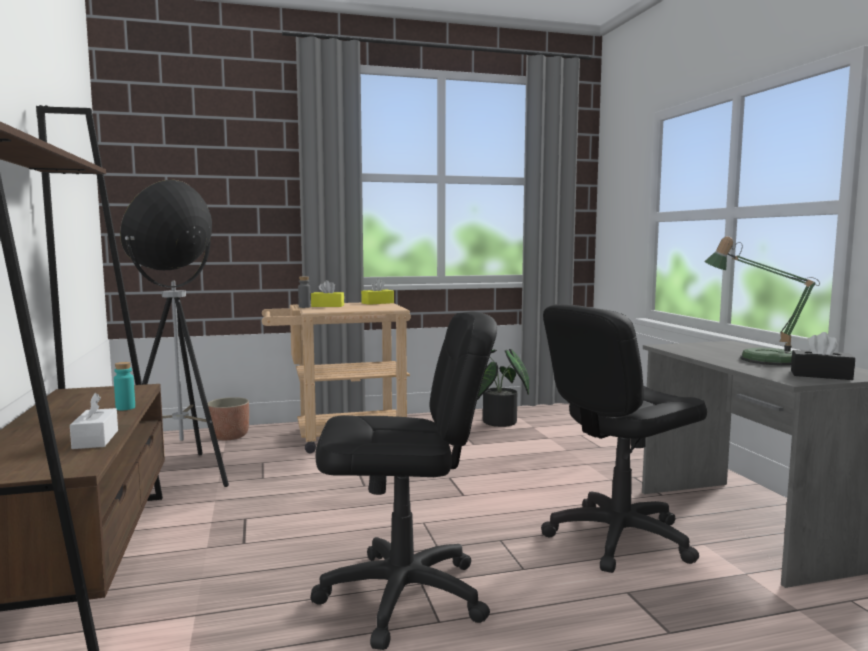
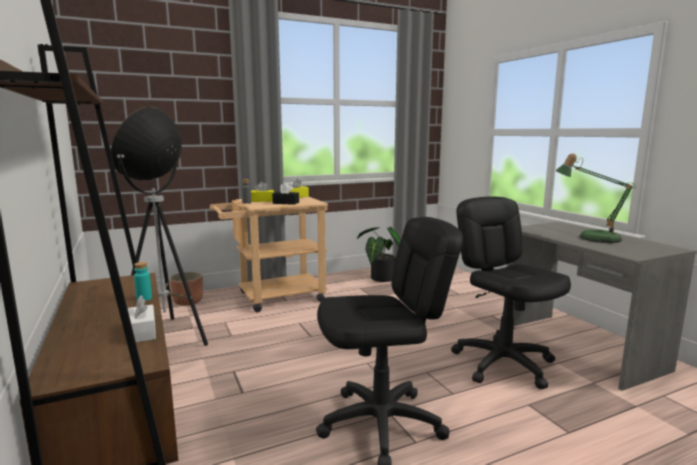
camera: 10 degrees left, 5 degrees up
(618, 538) = (503, 363): black office chair -> black office chair turned 105 degrees clockwise
(821, 375) = (644, 250): black tissue box -> black tissue box (286, 203)

